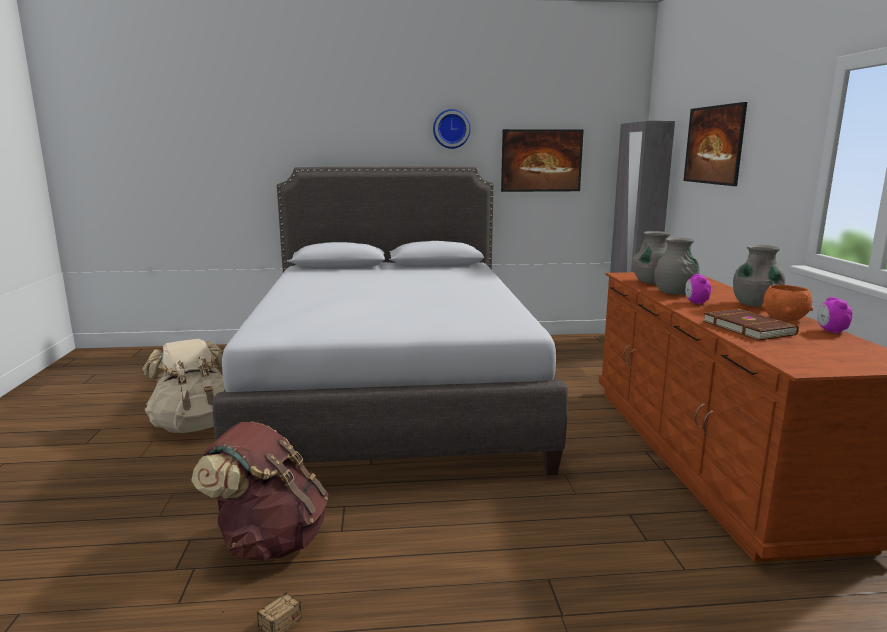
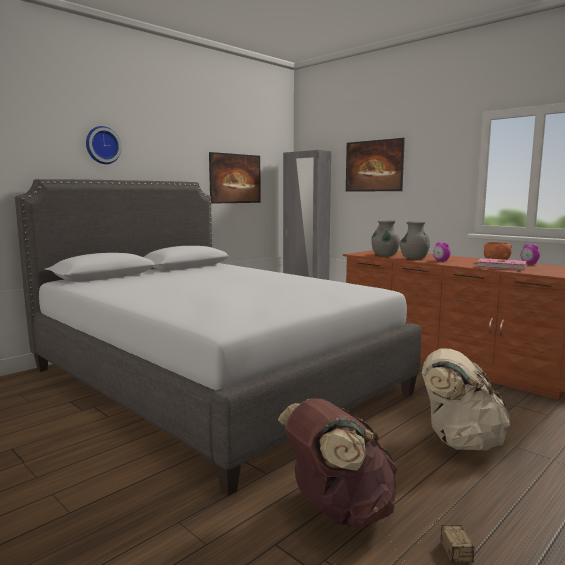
camera: 40 degrees left, 5 degrees down
(195, 425) = (75, 463): beige backpack -> beige backpack (459, 441)
(451, 129) = (172, 149): wall clock -> wall clock (102, 145)
(748, 328) = (501, 267): brown book -> pink book
(755, 304) = (464, 258): grey vase -> none

